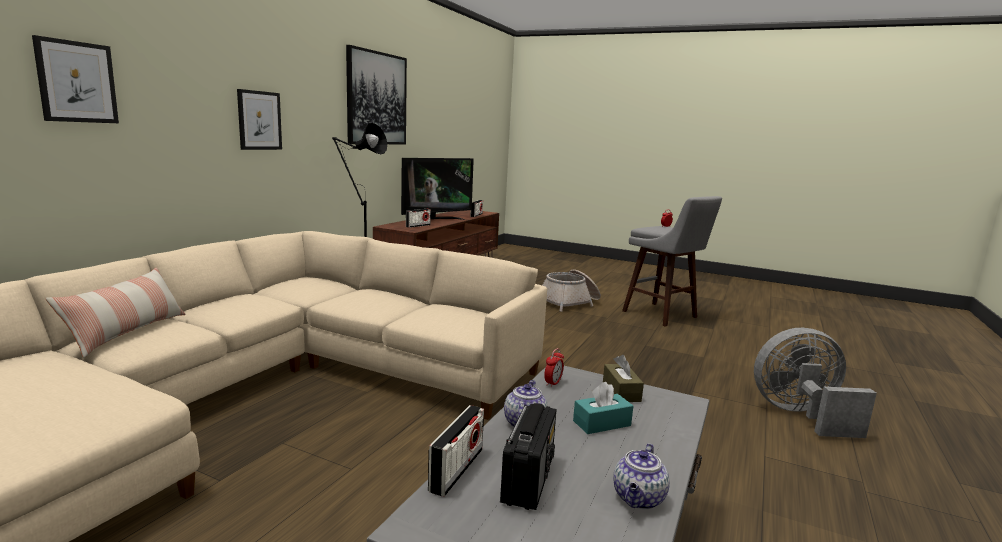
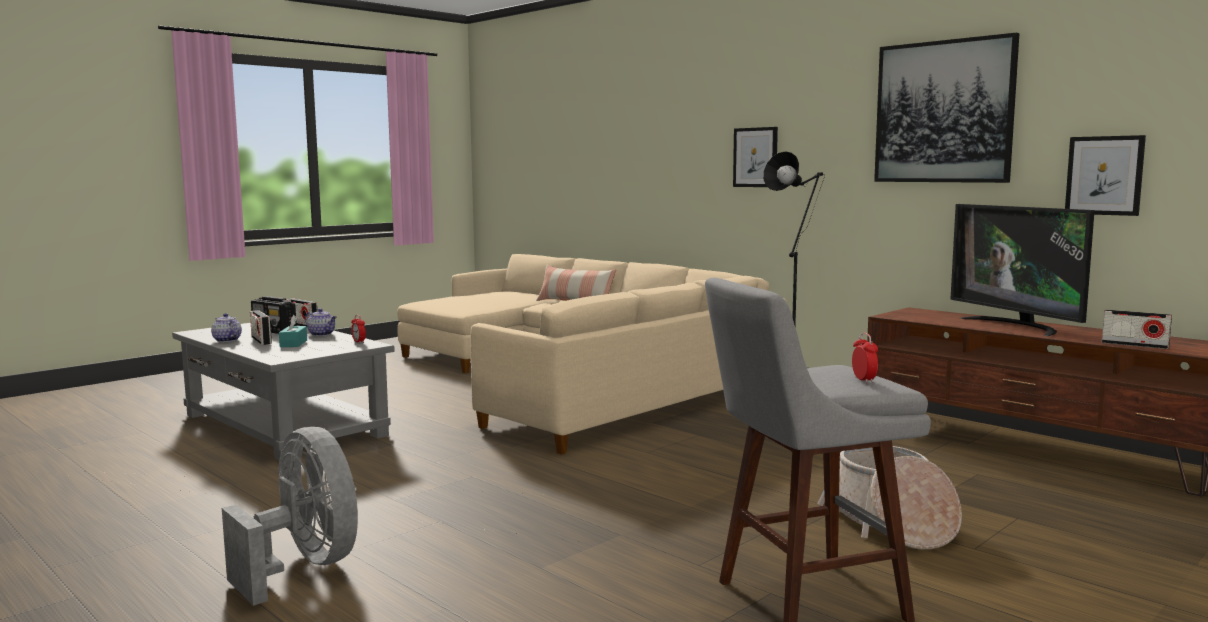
camera: 110 degrees right, 5 degrees down
(77, 82) = (633, 139): picture -> picture (1104, 175)
(418, 226) = (934, 318): radio -> radio (261, 340)
(621, 391) = (320, 351): brown tissue box -> none
(800, 415) = (304, 567): grey fan -> grey fan turned 60 degrees counterclockwise

